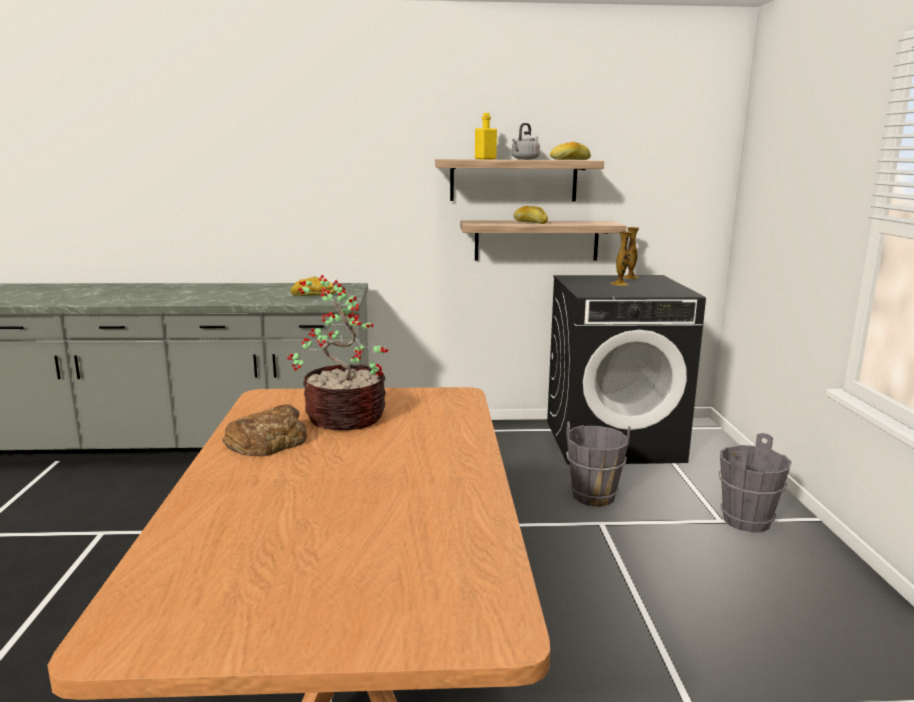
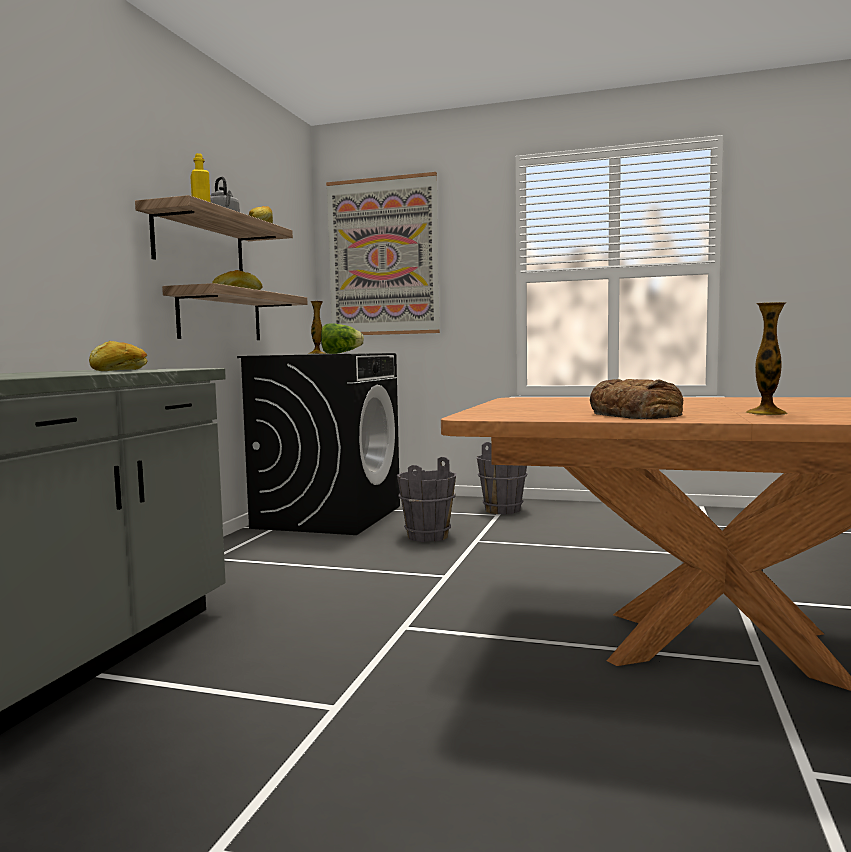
camera: 70 degrees left, 10 degrees down
(343, 417) = (569, 407): potted plant -> none
(603, 291) = (340, 353): none -> lettuce
(630, 277) = (293, 354): vase -> vase (766, 413)
(776, 172) = (383, 257): none -> picture

